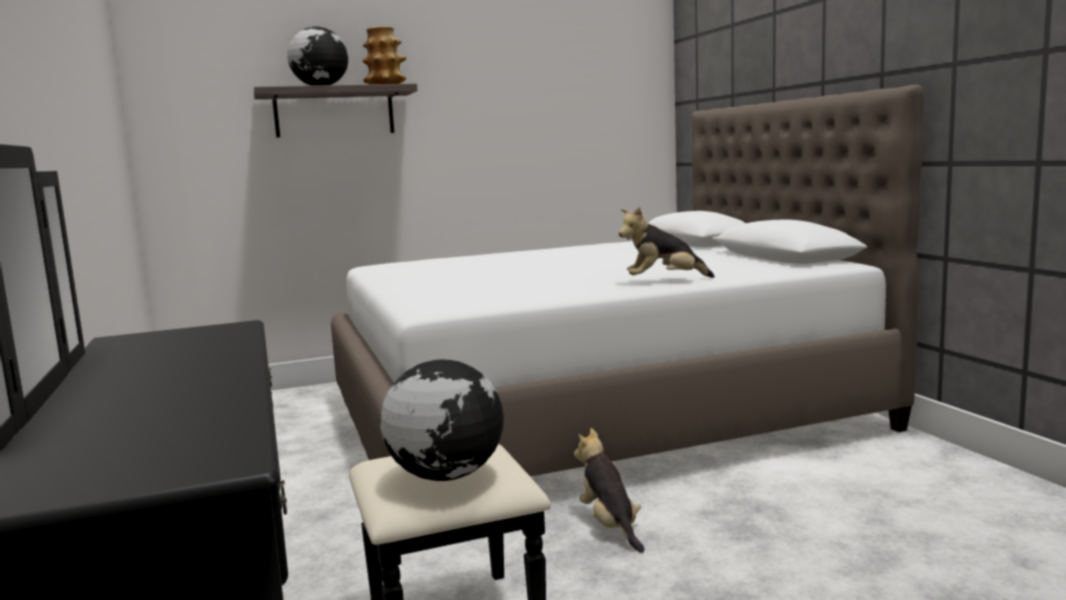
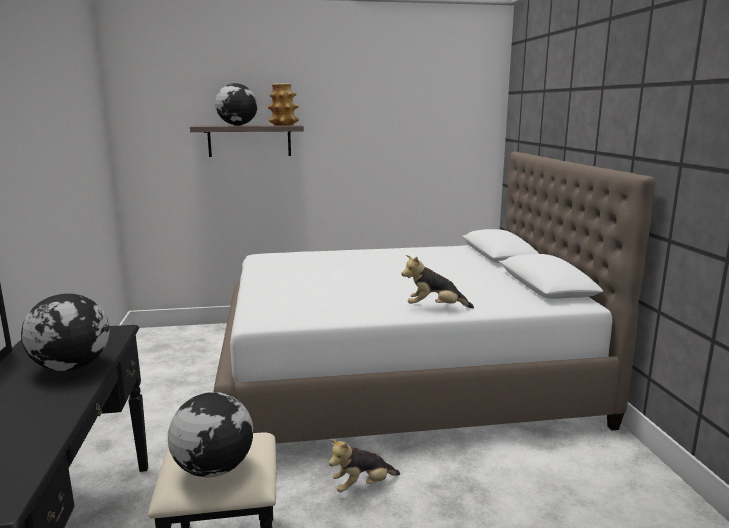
camera: 10 degrees right, 5 degrees up
(202, 356) = (72, 367): none -> globe
(610, 525) = (362, 486): plush toy -> plush toy turned 105 degrees counterclockwise

